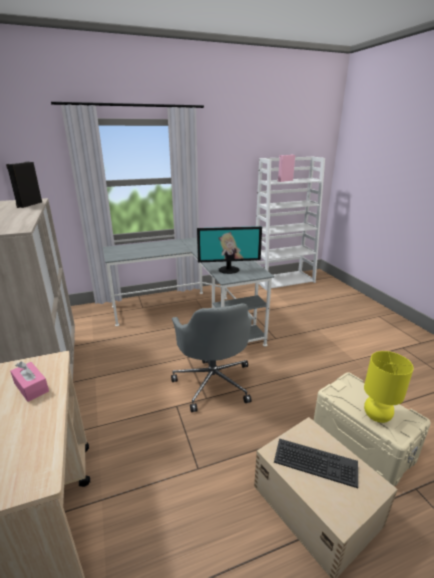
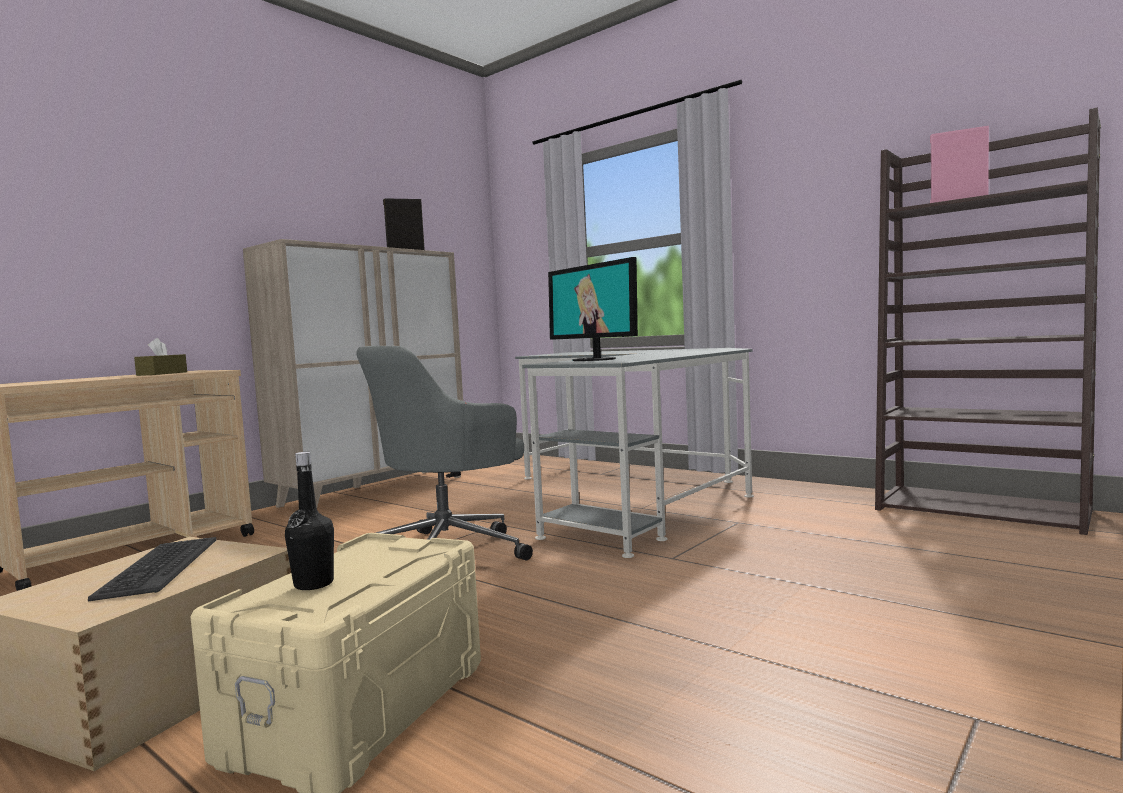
camera: 60 degrees right, 20 degrees down
(31, 387) = (162, 373): pink tissue box -> brown tissue box
(284, 280) = (983, 510): white bookcase -> brown bookcase
(377, 415) = (314, 584): yellow table lamp -> black bottle

